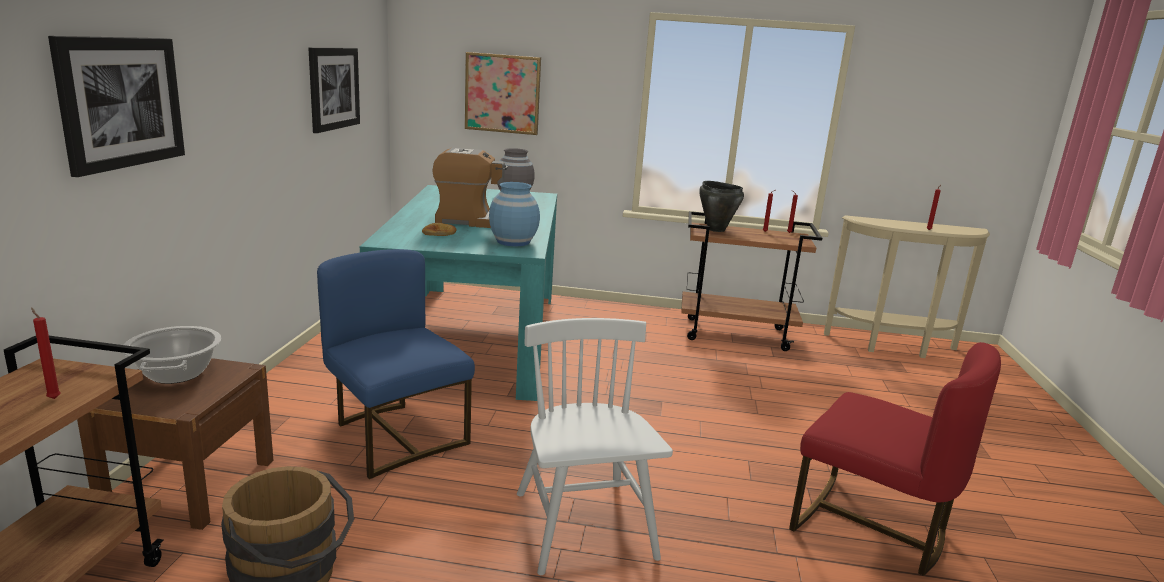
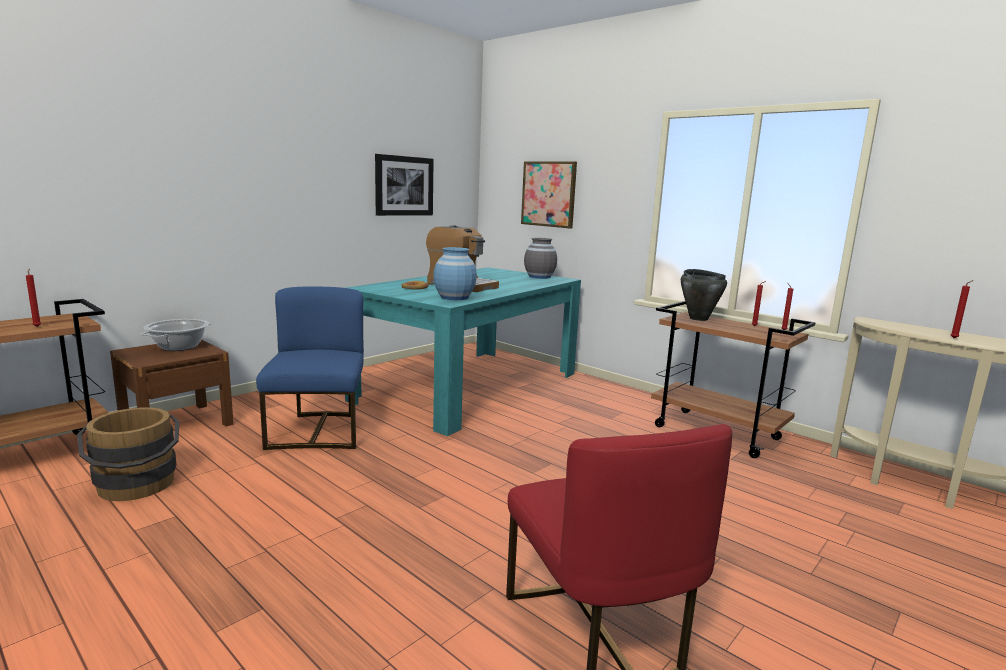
camera: 35 degrees right, 5 degrees down
(121, 102) = (177, 171): picture -> none
(584, 526) = (341, 525): white chair -> none

